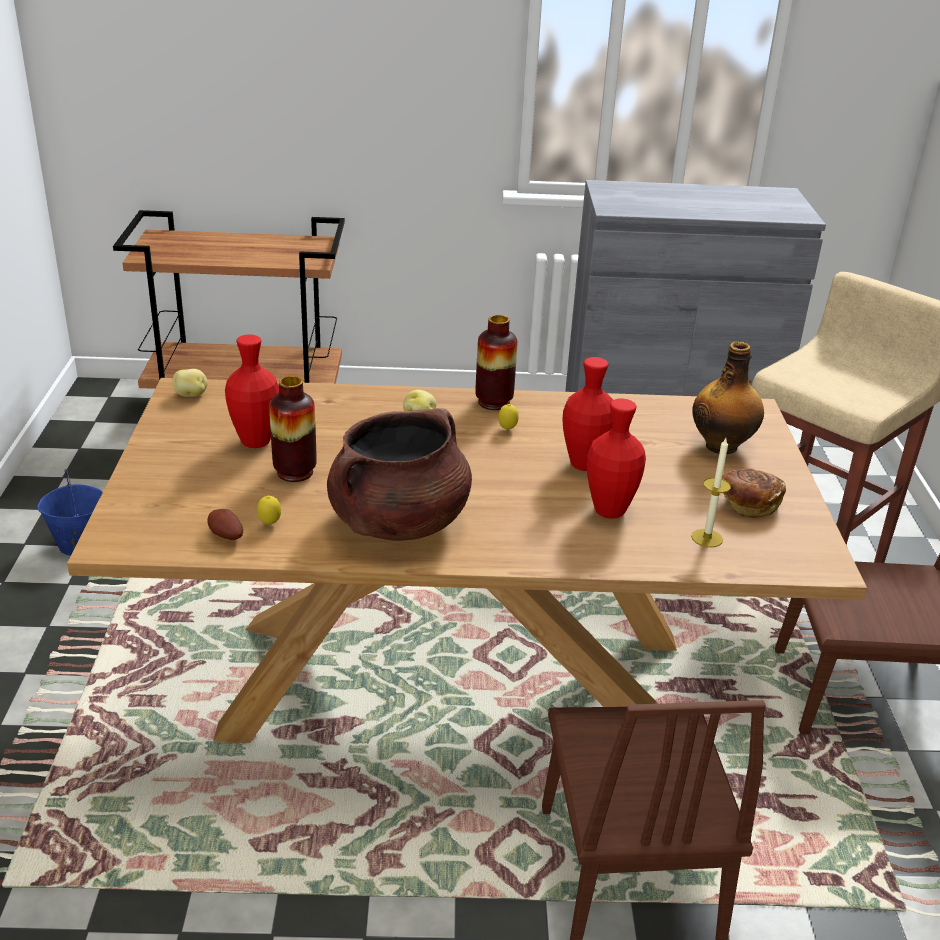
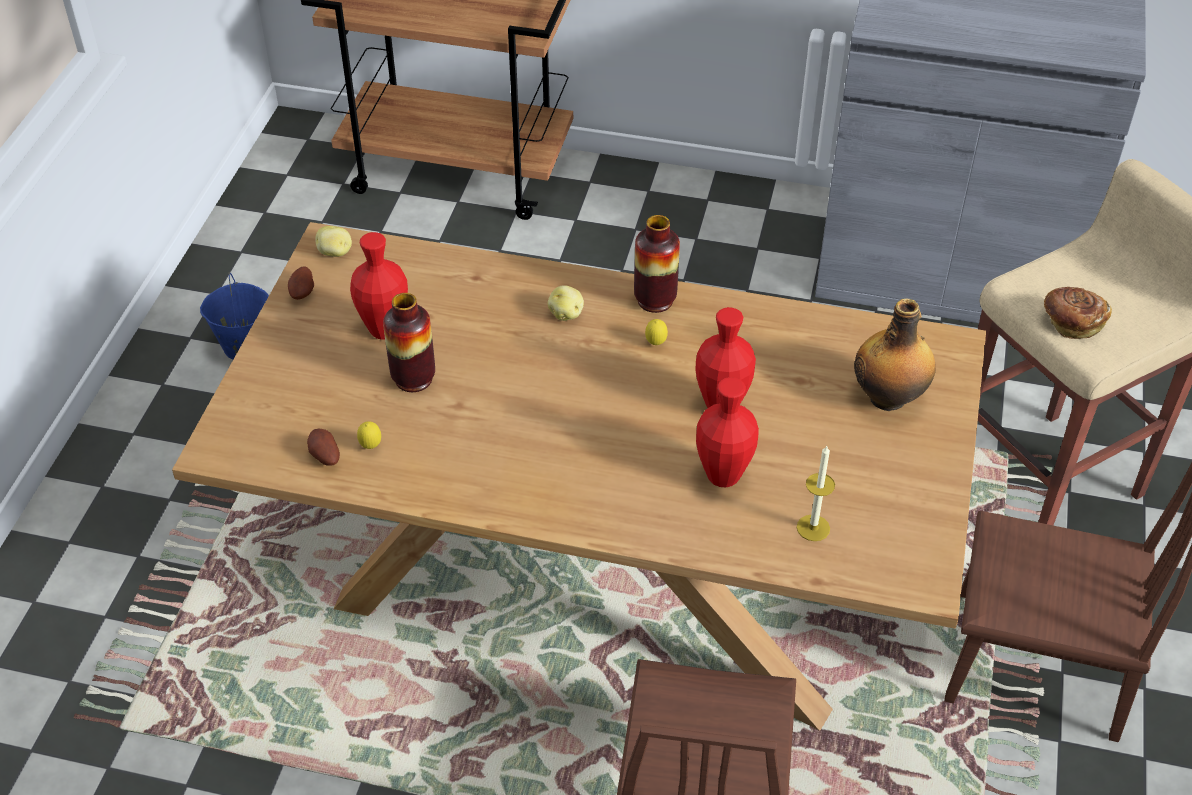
camera: 15 degrees right, 15 degrees up
(168, 423) = (303, 292): none -> potato
(398, 523) = (498, 462): brown cooking pot -> none
(747, 504) = (879, 487): bread -> bread (1071, 322)

